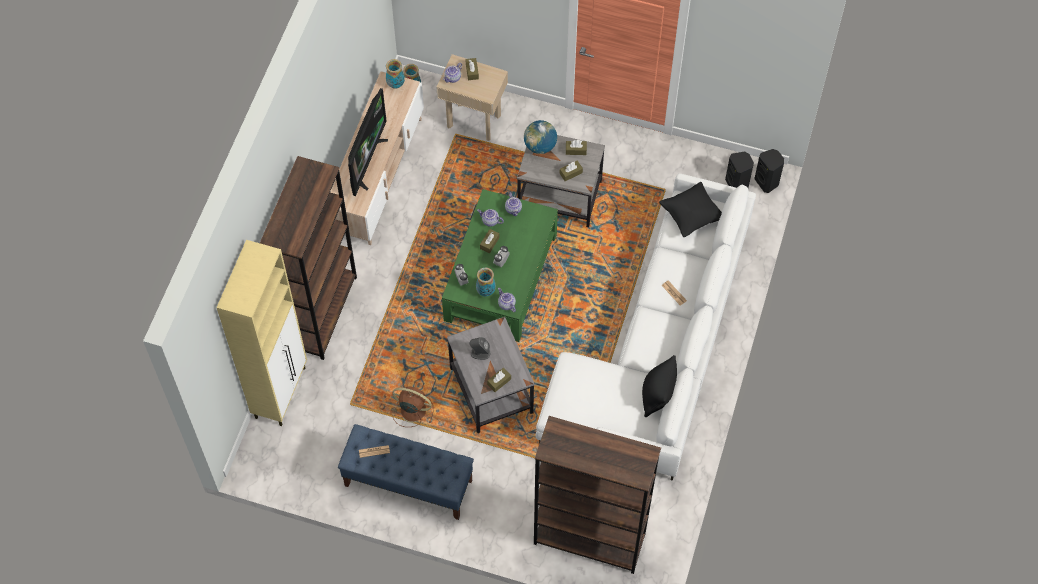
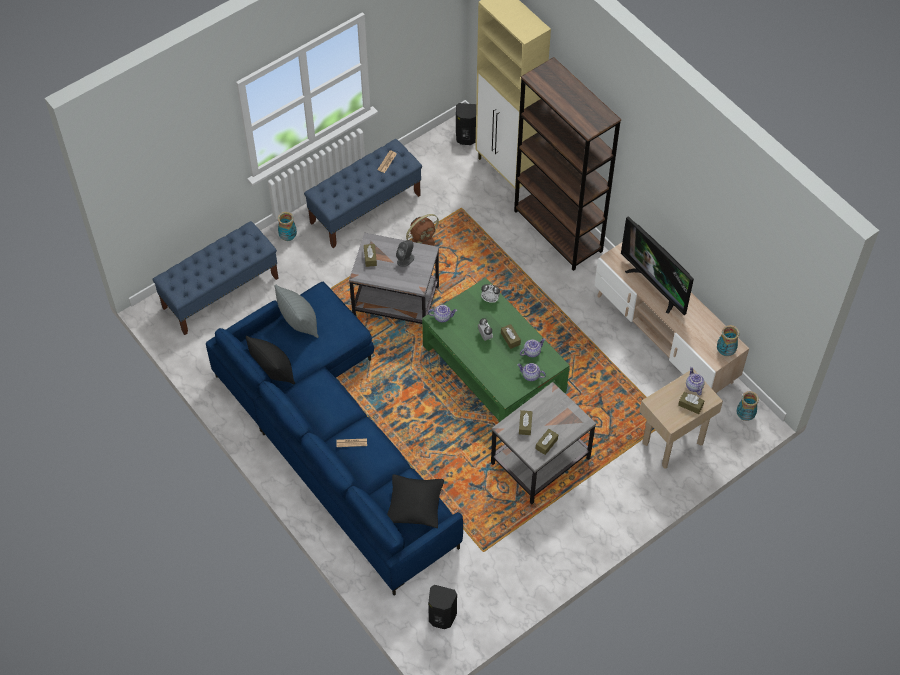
camera: 125 degrees right, 5 degrees down
(485, 291) = (466, 309): vase -> vase (288, 237)
(540, 146) = (572, 418): globe -> none
(589, 539) = (221, 292): brown bookcase -> blue bench
(597, 408) = (299, 323): none -> grey pillow
(656, 349) = (334, 439): white sofa -> blue sofa
(767, 182) = (424, 646): black speaker -> black speaker (466, 138)

